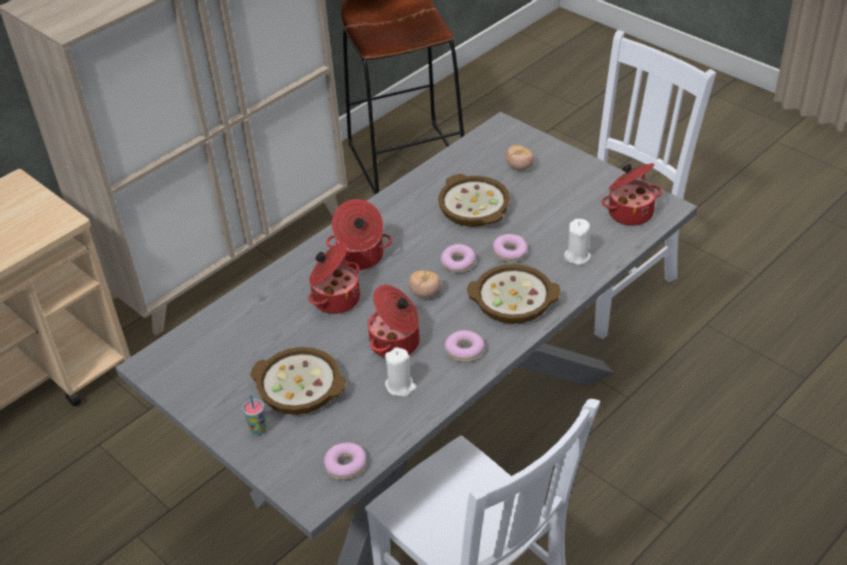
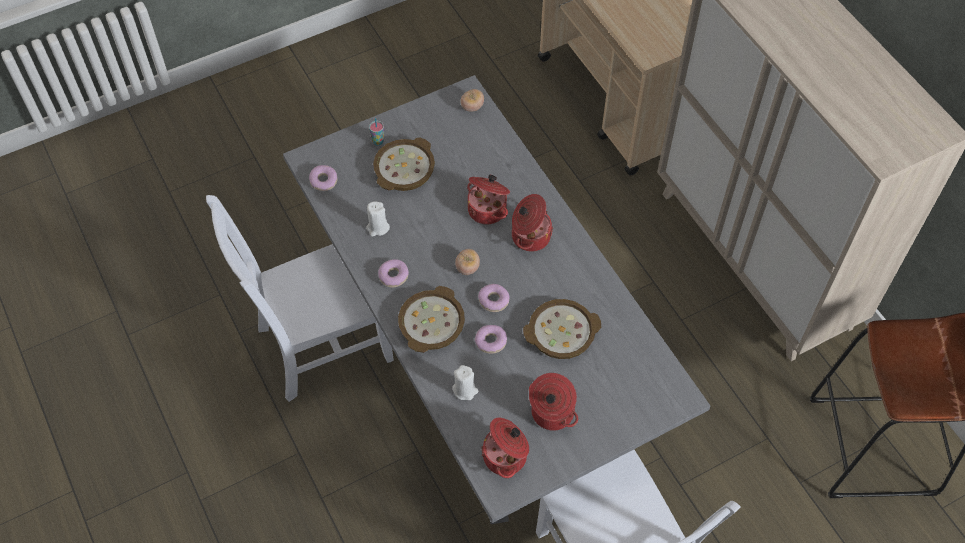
camera: 105 degrees right, 15 degrees up
(396, 343) = (421, 235): cooking pot -> cooking pot (551, 413)
(519, 167) = (608, 389): tomato -> tomato (472, 107)

